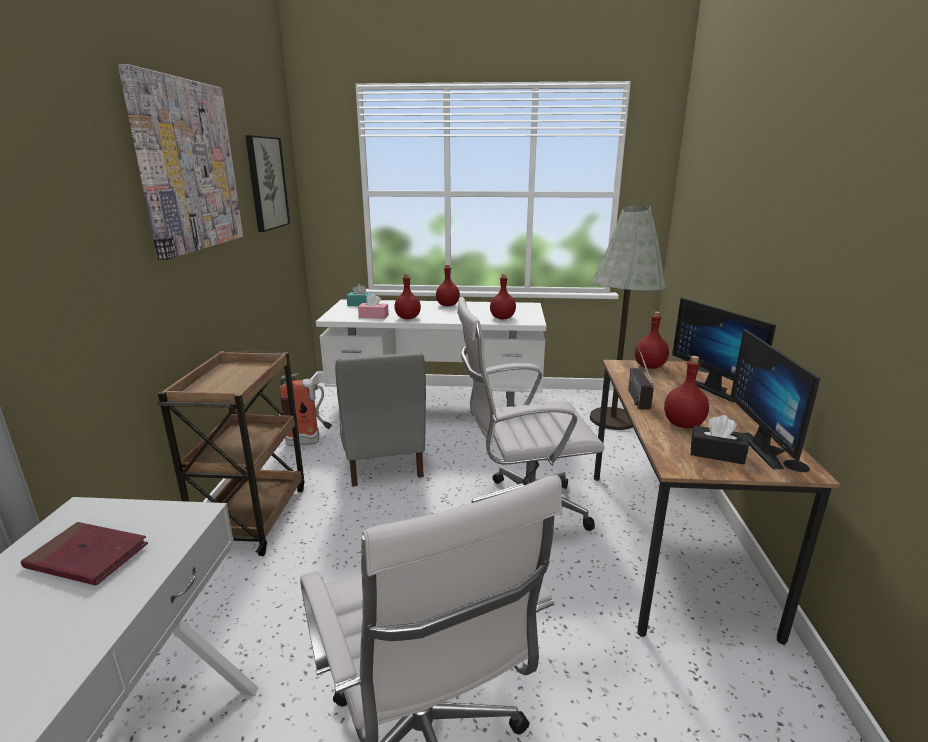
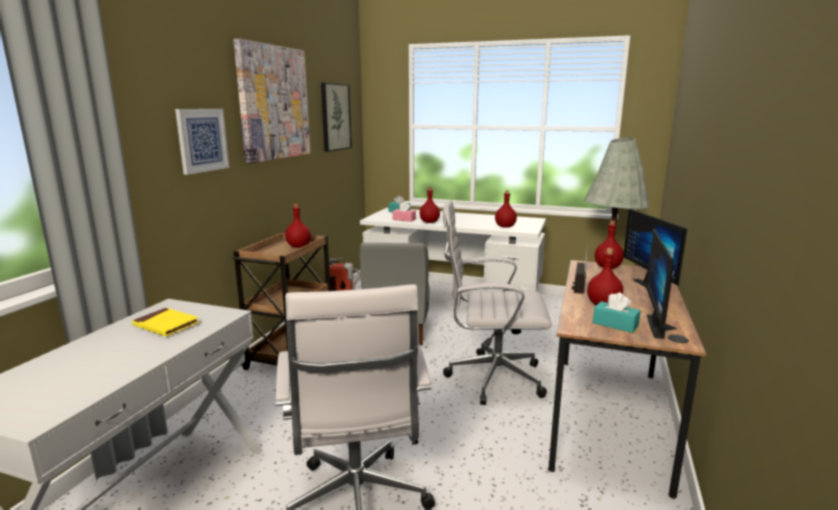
camera: 15 degrees right, 5 degrees down
(87, 557) = (166, 325): red book -> yellow book
(88, 230) = (202, 140): none -> picture
(447, 305) = (466, 216): red bottle -> red bottle (298, 246)
(716, 453) = (615, 324): black tissue box -> turquoise tissue box

